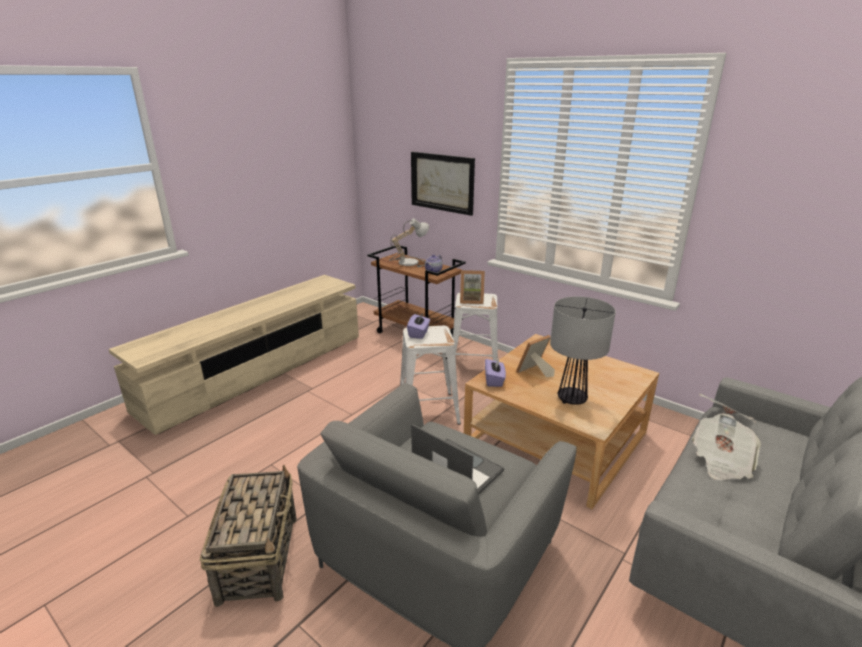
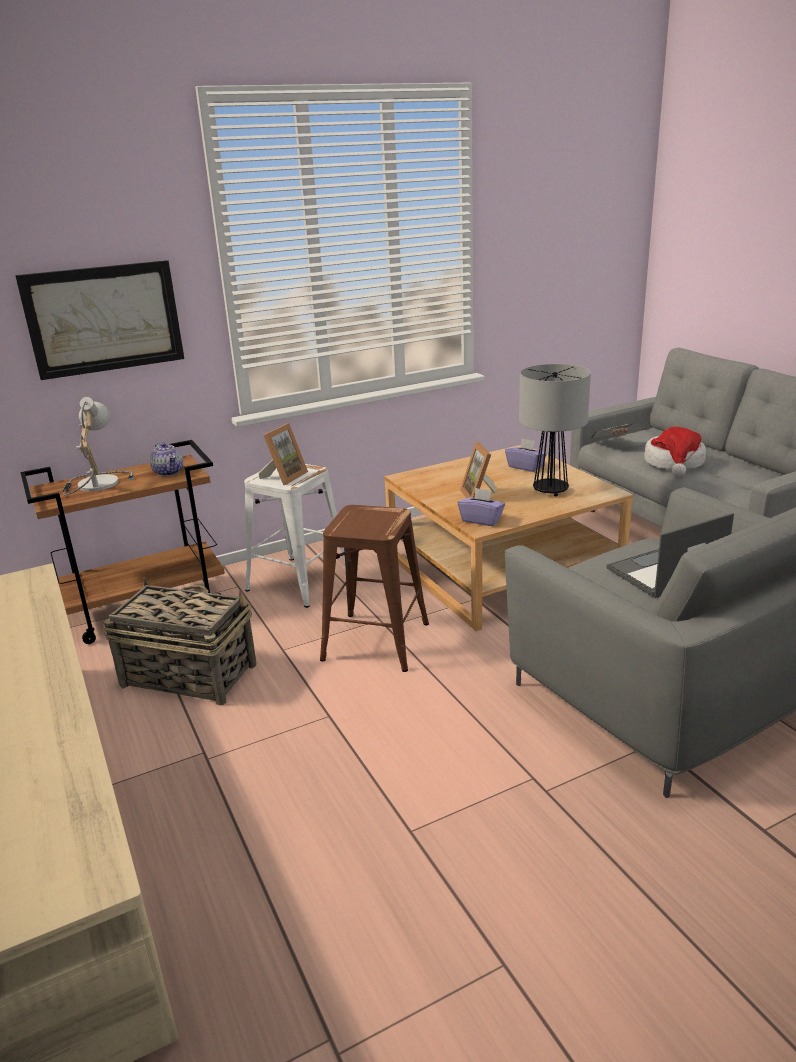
camera: 65 degrees left, 0 degrees up
(259, 557) = (634, 862): basket -> basket (187, 675)
(419, 333) = (354, 526): purple tissue box -> purple tissue box (525, 467)
(428, 409) = (374, 641): white stool -> brown stool
(721, 461) = (674, 463): newspaper -> hat

